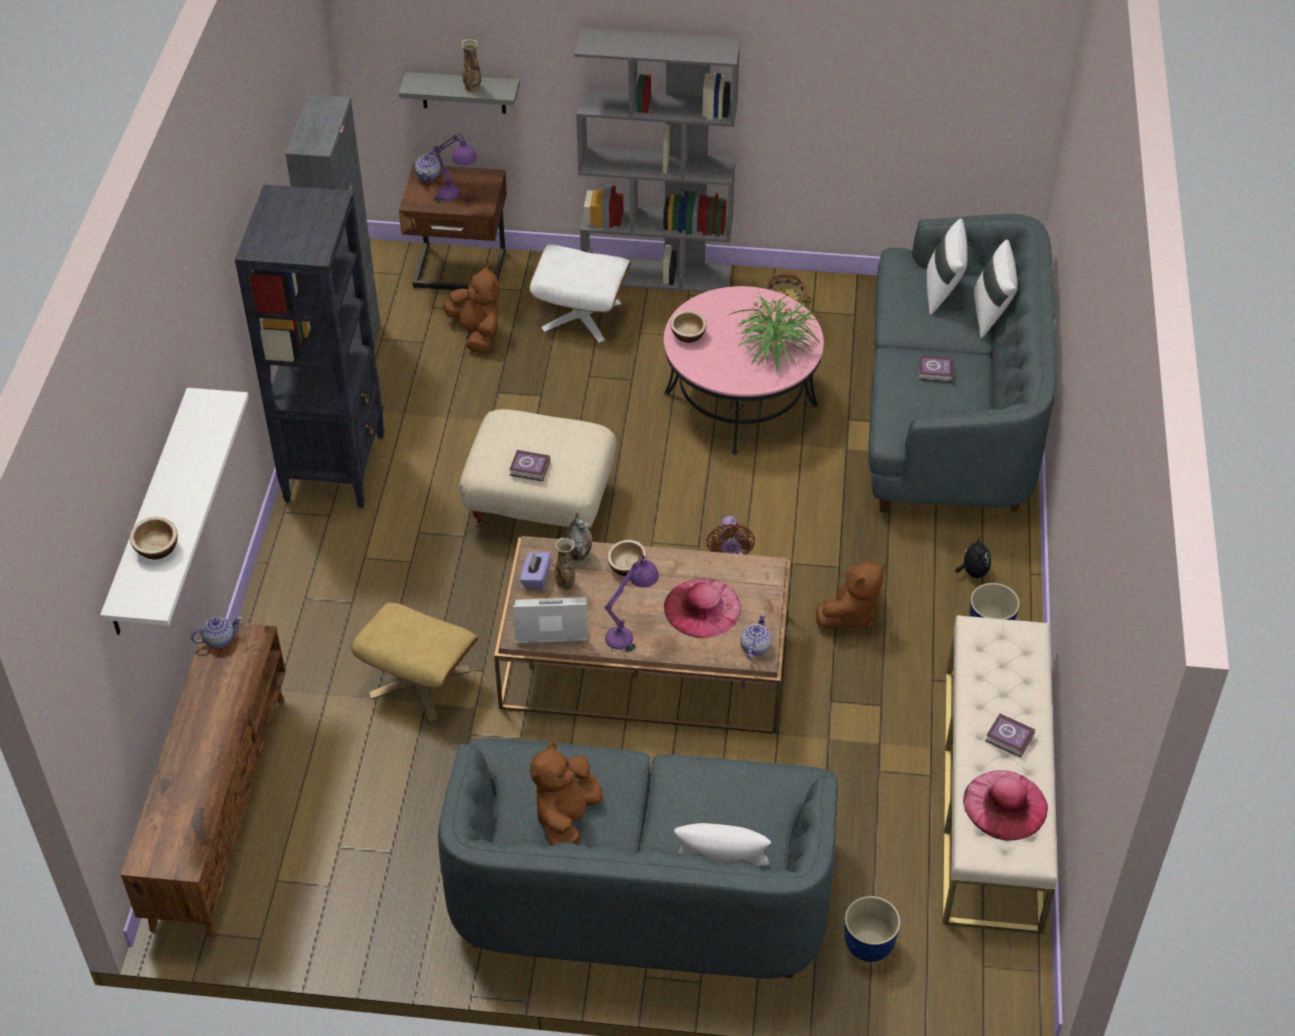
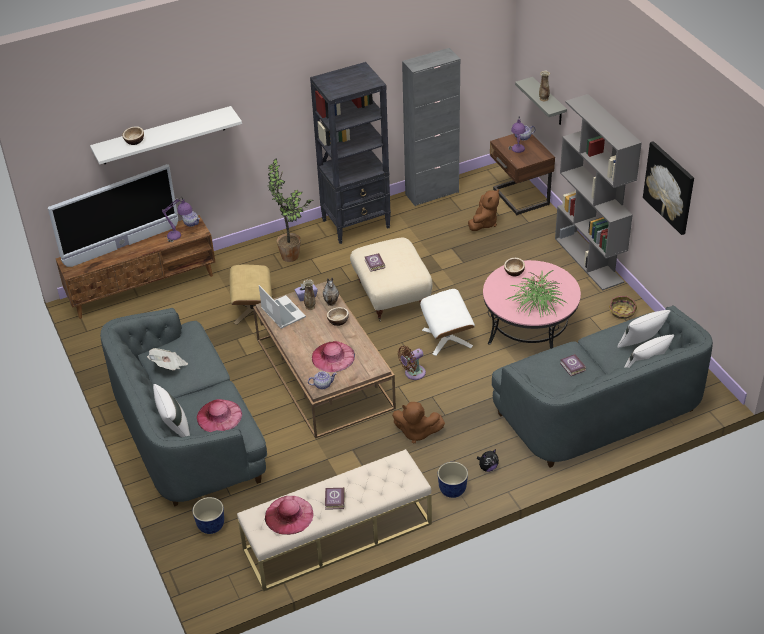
camera: 60 degrees right, 5 degrees down
(186, 760) = (122, 246): none -> television
(338, 579) = (292, 257): none -> potted plant
(566, 818) = (169, 366): brown plush toy -> newspaper
(581, 315) = (532, 249): white ottoman -> white ottoman (447, 338)
(631, 631) = (299, 340): purple table lamp -> purple table lamp (181, 237)
(738, 799) = (219, 416): none -> pink hat
(818, 72) = (669, 187): none -> picture

